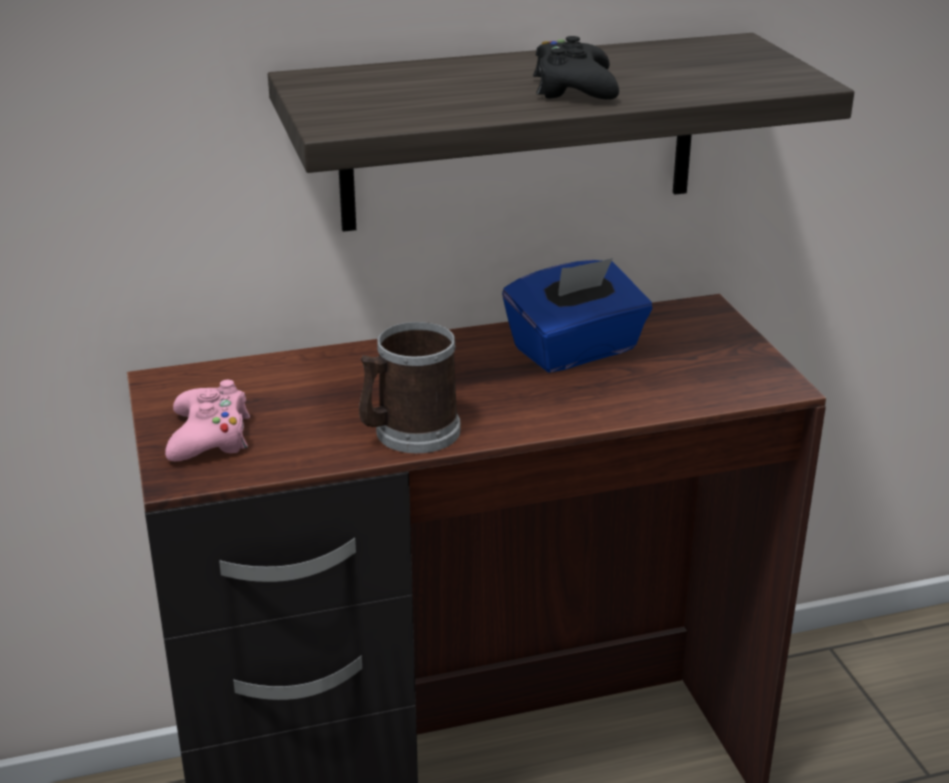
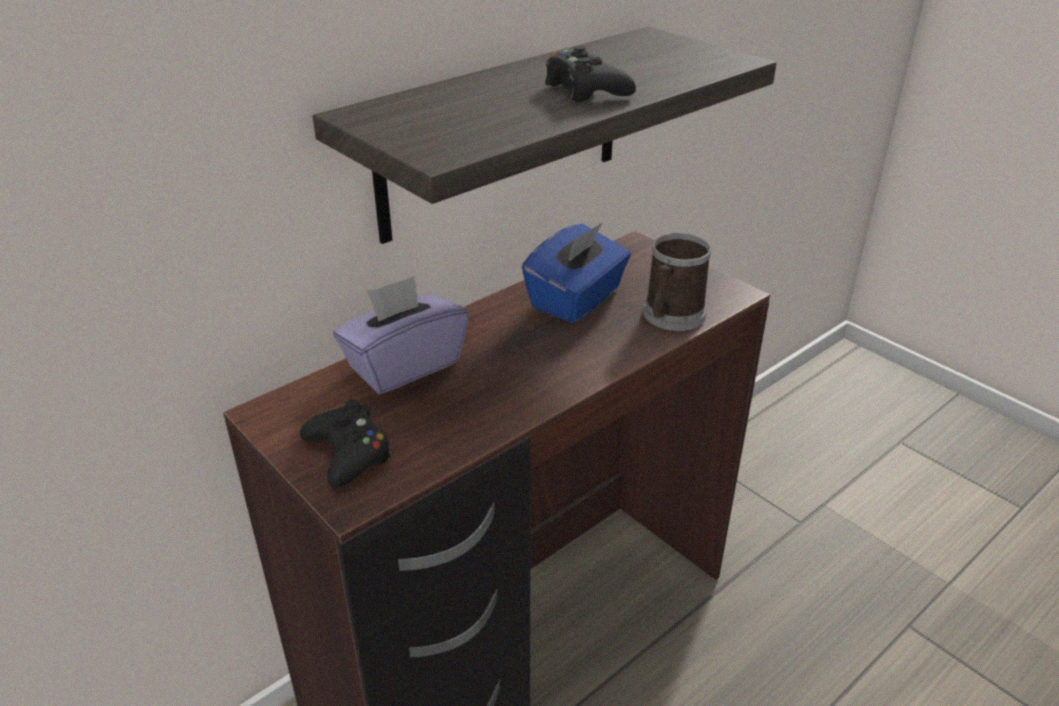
camera: 25 degrees left, 5 degrees up
(210, 437) = (349, 454): pink game controller -> black game controller
(330, 372) = (404, 365): none -> purple tissue box
(409, 433) = (511, 403): mug -> mug (671, 317)

